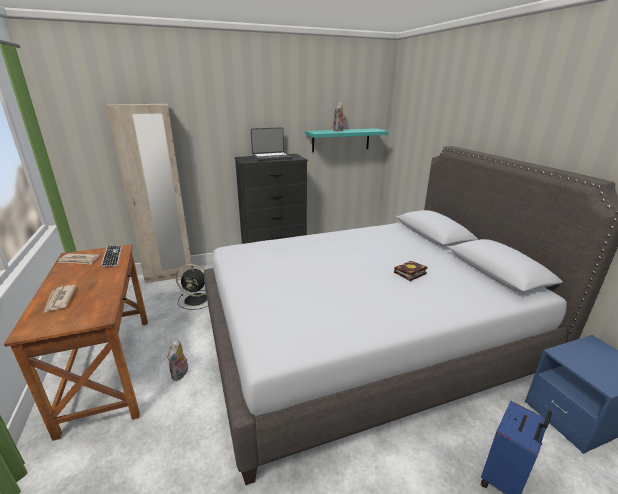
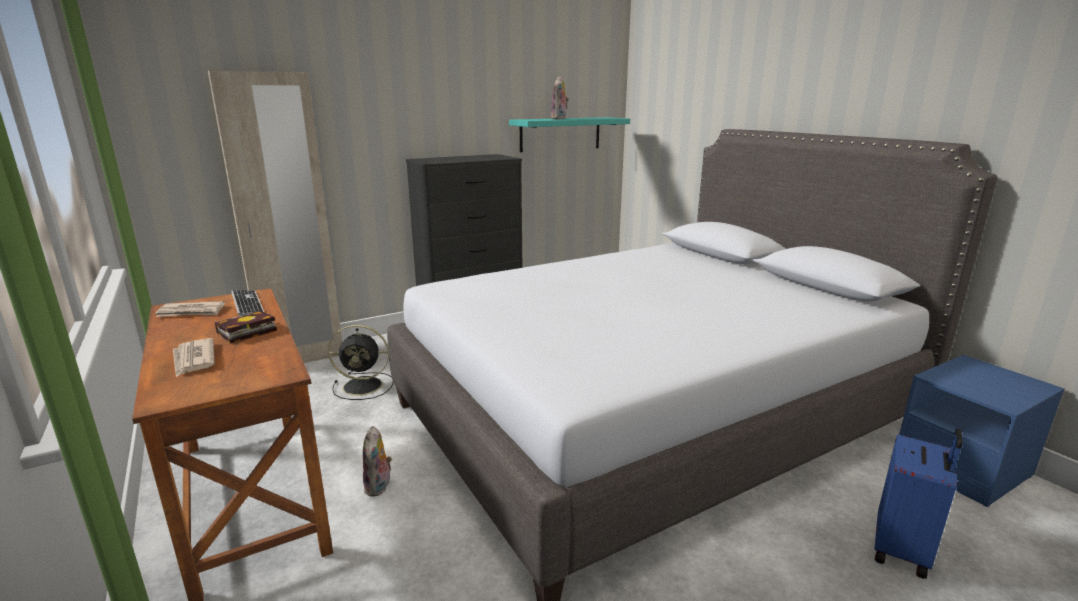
camera: 10 degrees left, 5 degrees down
(271, 157) = (464, 158): laptop -> none
(409, 274) = (716, 295): book -> book (244, 332)

